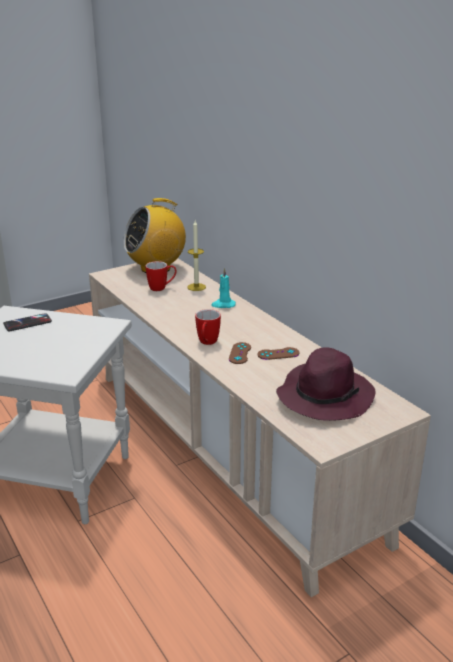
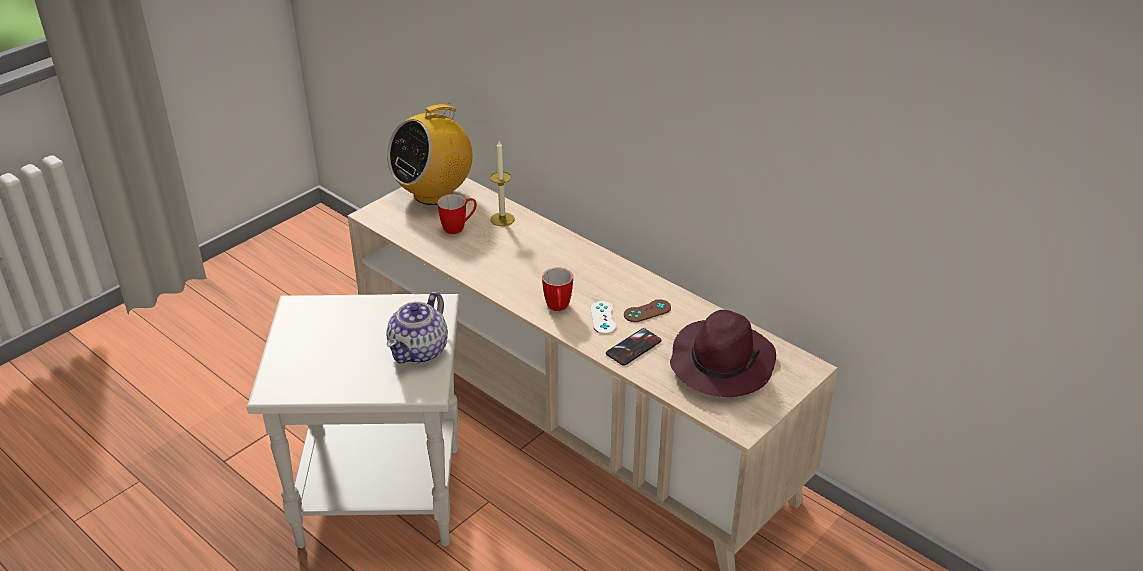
camera: 15 degrees left, 10 degrees up
(27, 323) = (332, 320): phone -> phone (633, 347)
(78, 349) = (420, 350): none -> teapot
(223, 305) = (549, 244): turquoise candle -> none
(240, 353) = (603, 318): brown game controller -> white game controller

